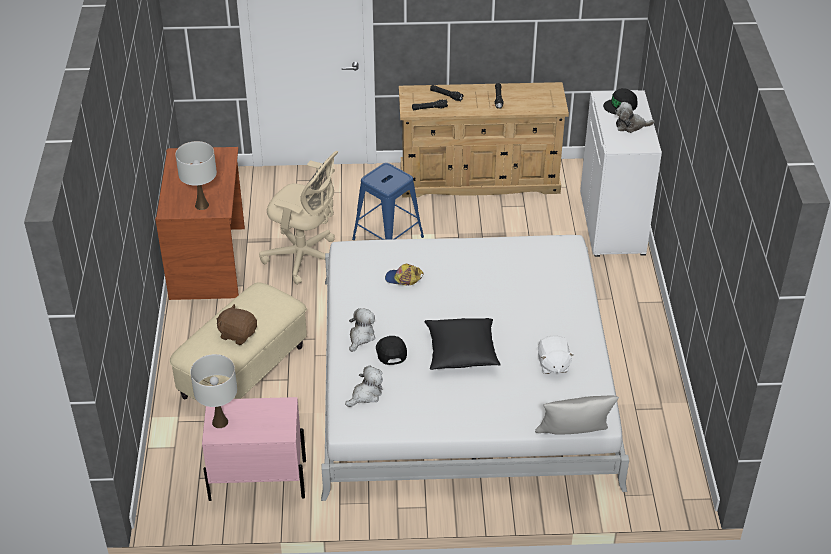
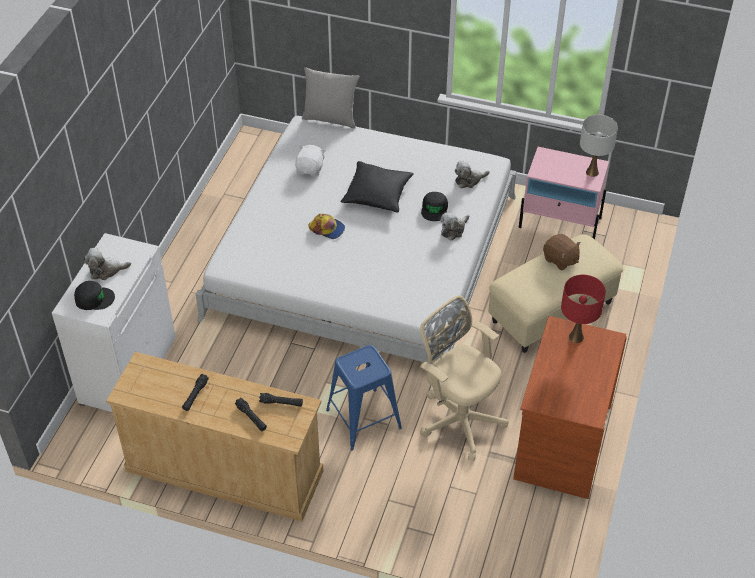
camera: 160 degrees left, 5 degrees up
(202, 205) = (575, 337): white table lamp -> red table lamp
(403, 279) = (393, 272): cap -> cap (327, 228)
(630, 126) = (106, 270): plush toy -> plush toy turned 150 degrees clockwise

